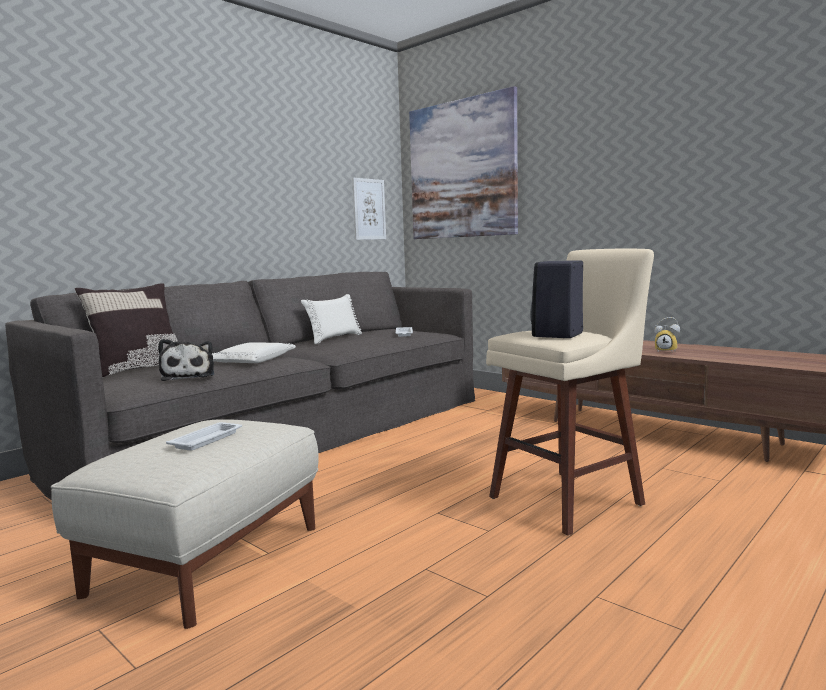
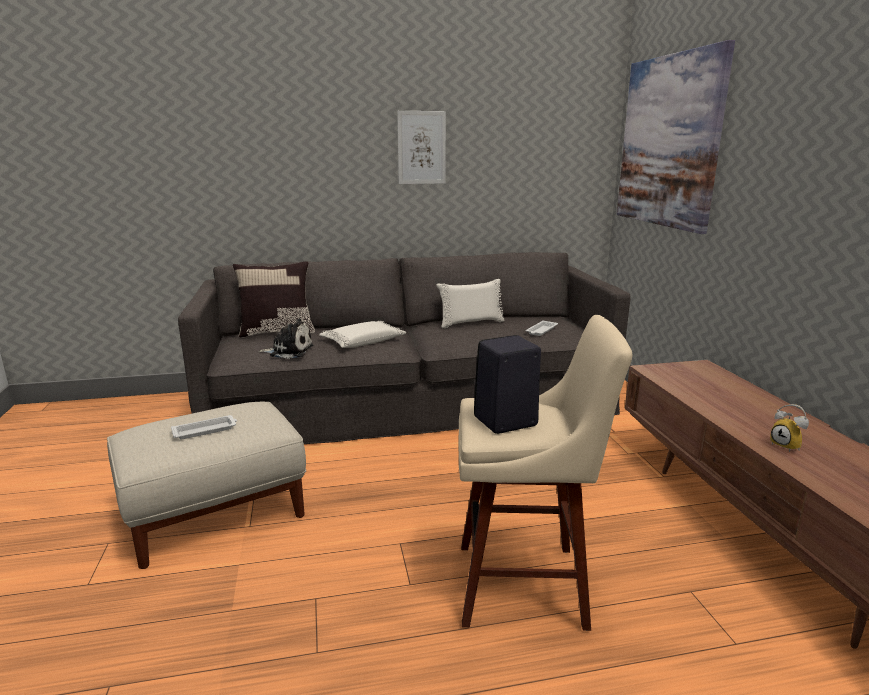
camera: 35 degrees right, 10 degrees up
(188, 376) = (289, 351): plush toy -> plush toy turned 105 degrees counterclockwise
(369, 209) = (566, 180): picture -> picture (421, 148)

